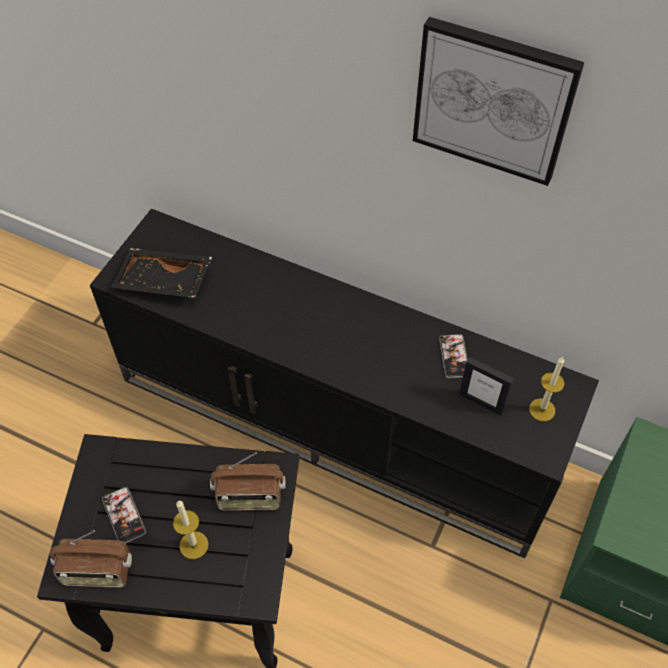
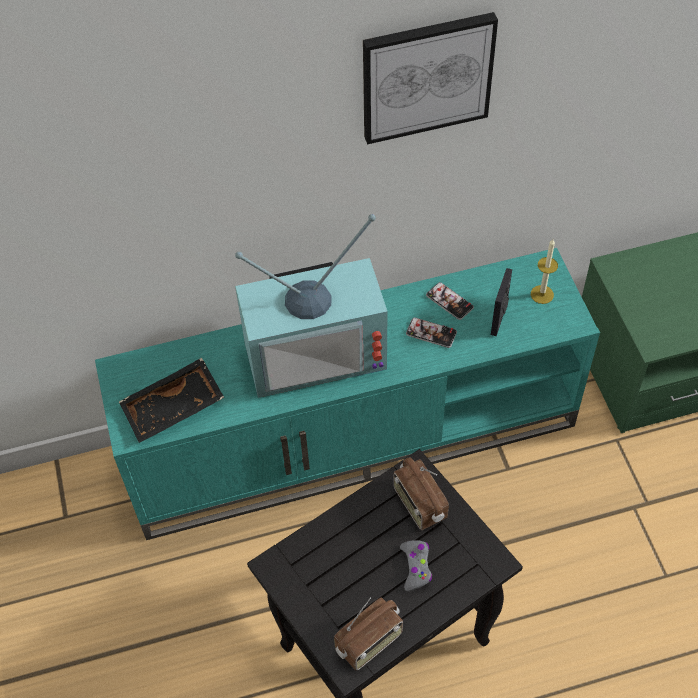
camera: 40 degrees left, 0 degrees up
(124, 515) = (344, 591): phone -> phone (431, 333)
(194, 545) = (416, 567): candle -> grey game controller
(250, 497) = (419, 504): radio -> radio turned 105 degrees clockwise
(307, 315) = (315, 350): none -> television
(338, 422) = (353, 436): black tv stand -> turquoise tv stand
(481, 402) = (499, 319): picture frame -> picture frame turned 120 degrees clockwise

